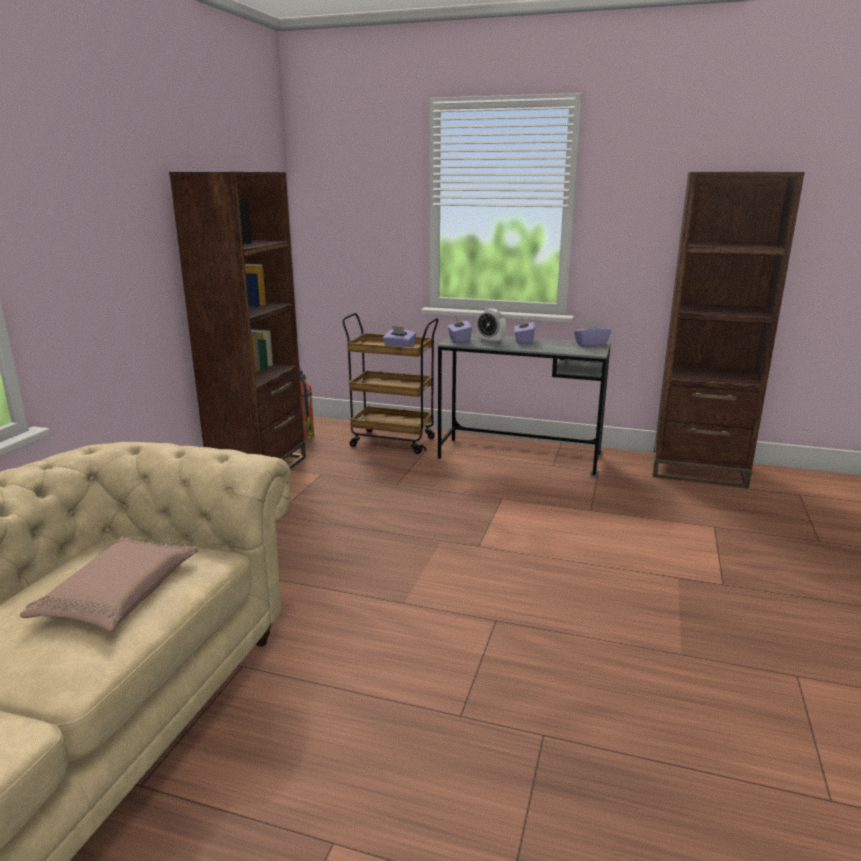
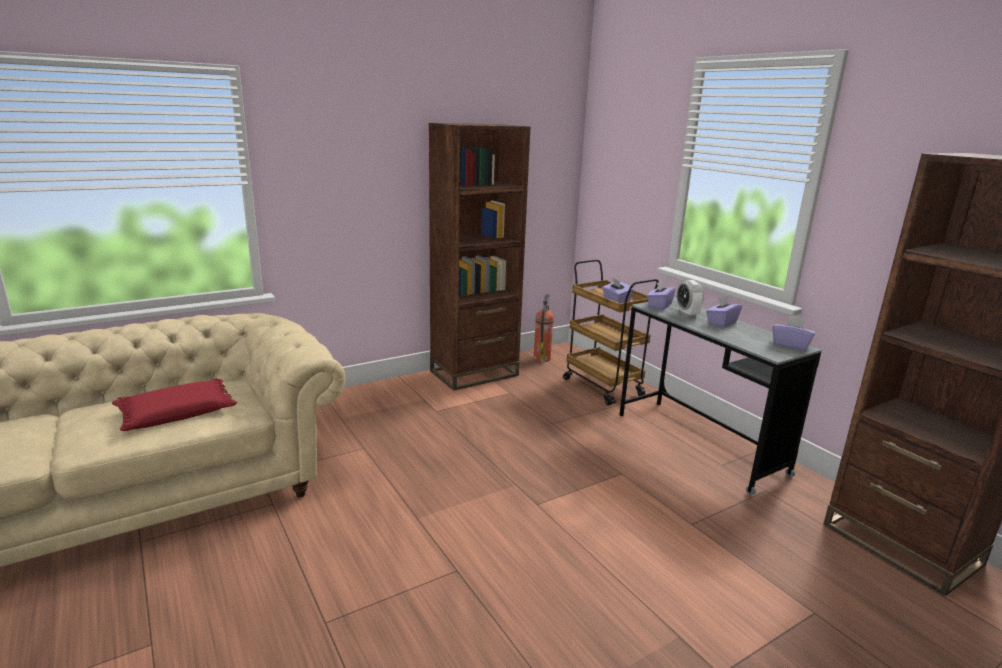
camera: 40 degrees right, 0 degrees up
(119, 590) = (176, 411): beige pillow -> red pillow

